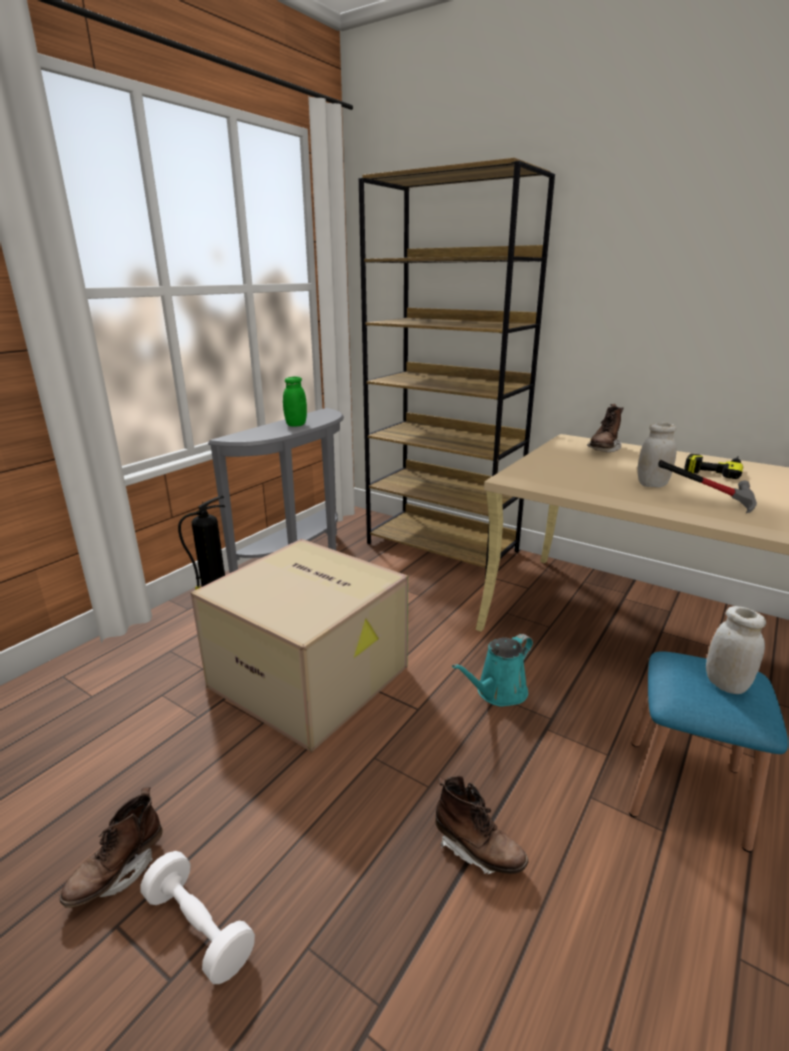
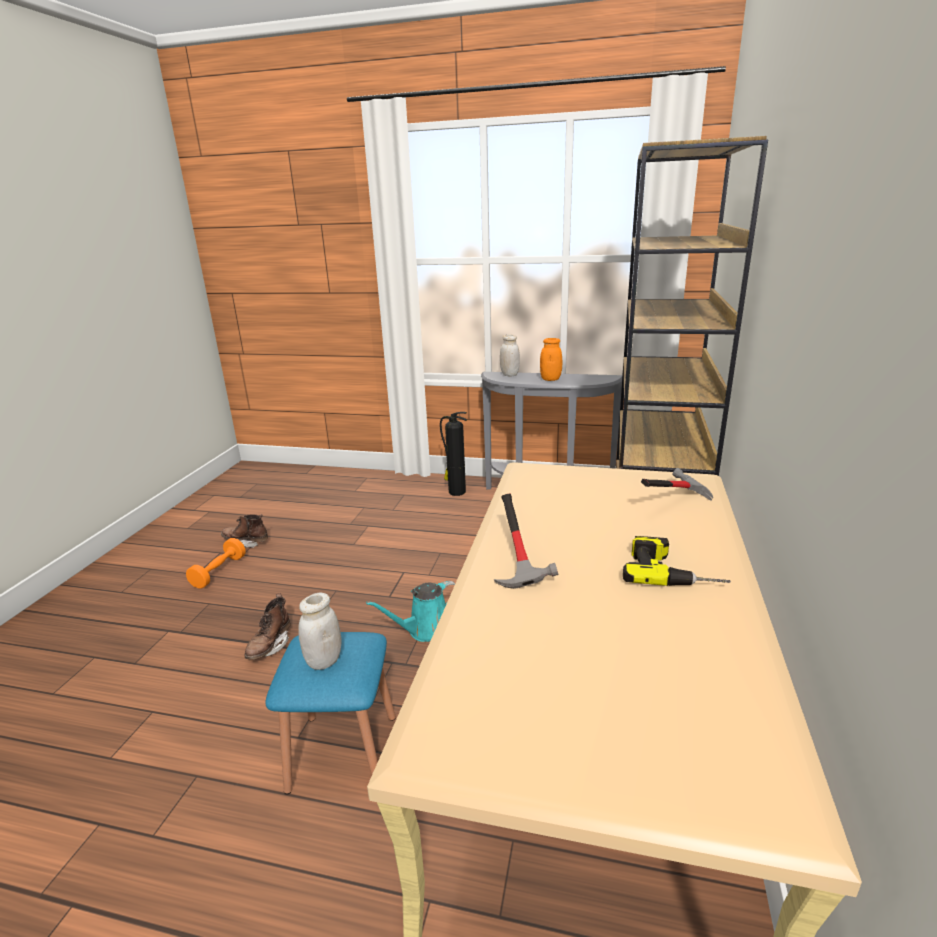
camera: 70 degrees right, 0 degrees up
(199, 928) = (219, 572): white dumbbell -> orange dumbbell
(296, 424) = (550, 379): green jar -> orange jar
(312, 676) = (404, 546): cardboard box -> none
(498, 692) = (426, 630): turquoise watering can -> turquoise watering can turned 60 degrees counterclockwise
(603, 449) = (671, 500): brown boot -> hammer
(652, 485) = (554, 531): white jar -> white jar (509, 375)

